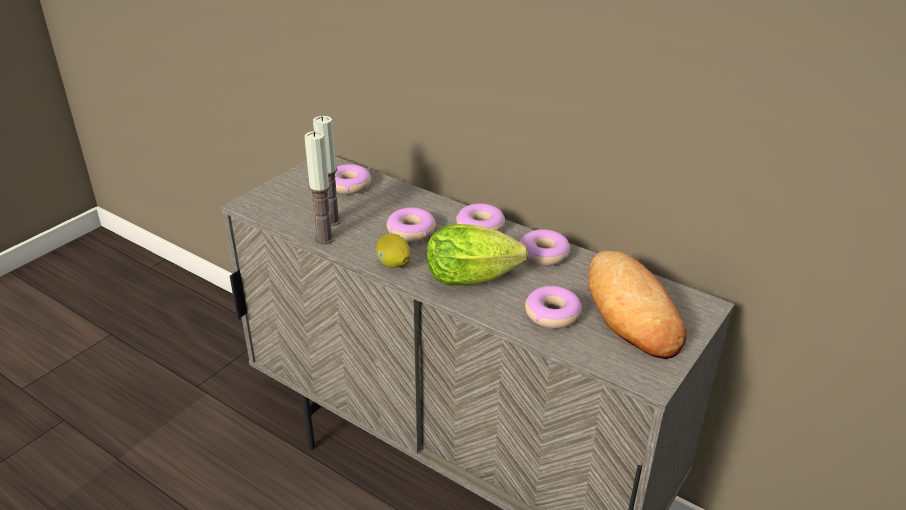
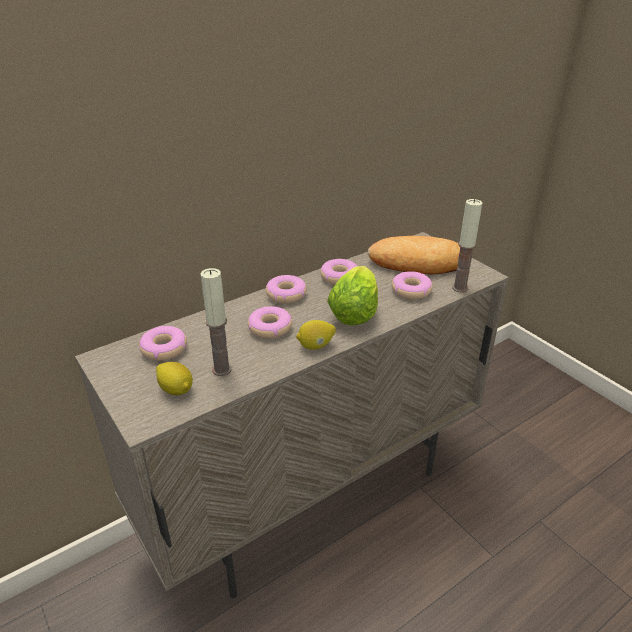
camera: 70 degrees left, 0 degrees up
(294, 206) = (176, 389): none -> lemon
(324, 239) = (250, 378): candle -> candle (460, 288)

